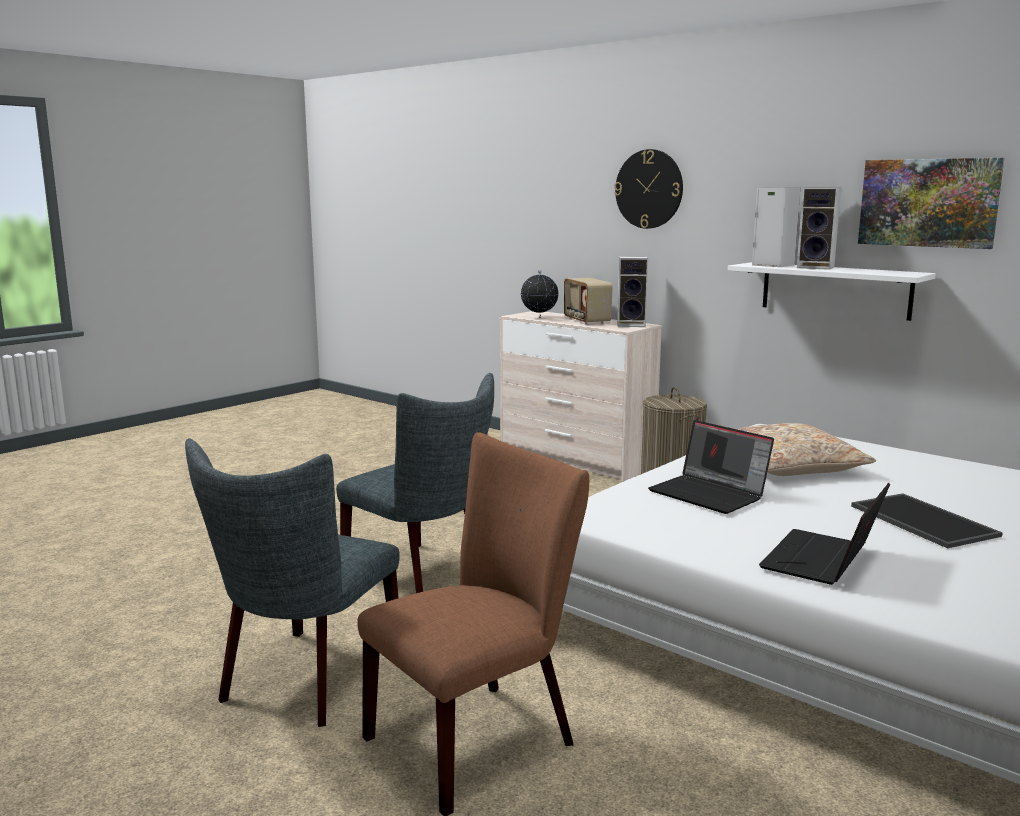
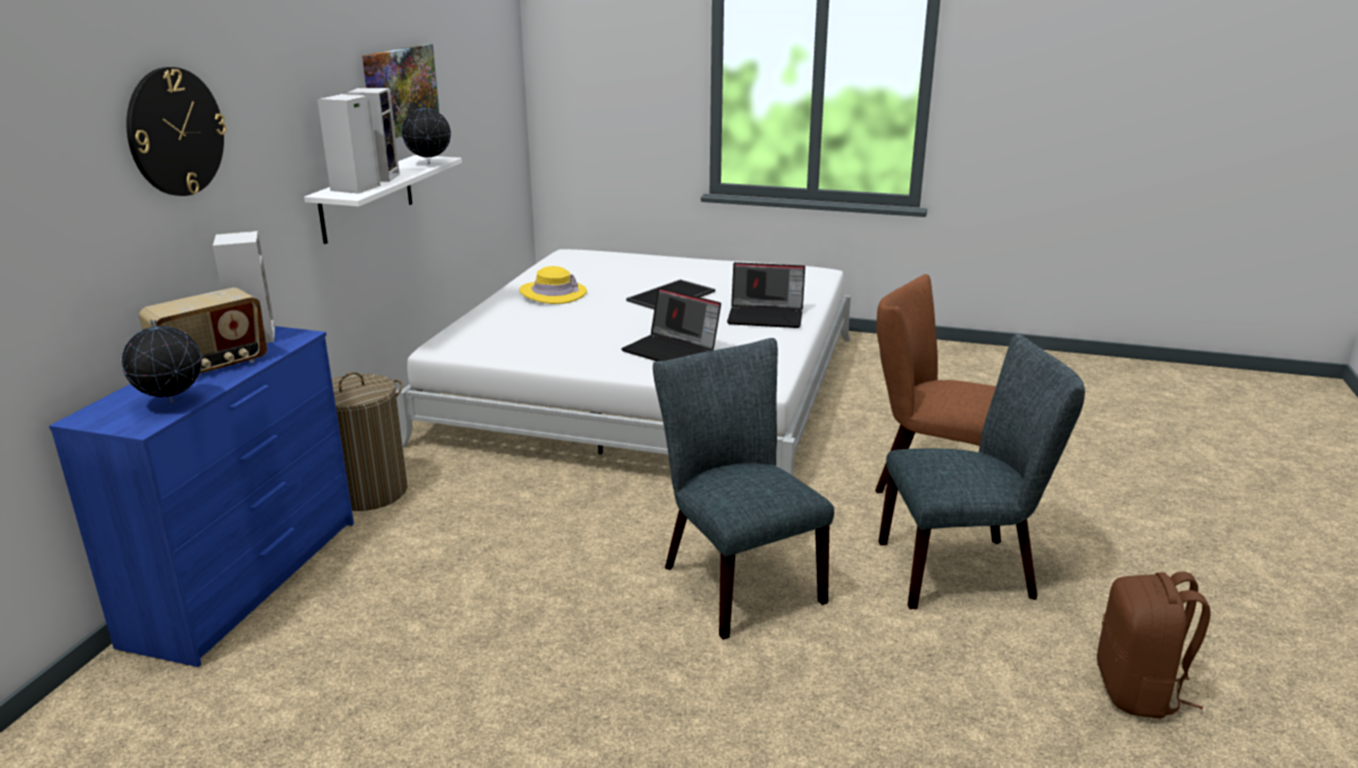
camera: 115 degrees left, 10 degrees up
(67, 691) = (1138, 691): none -> brown backpack
(423, 576) = (735, 579): grey chair -> grey chair turned 45 degrees counterclockwise
(574, 459) = (247, 581): beige dresser -> blue dresser
(710, 494) = (672, 351): laptop -> laptop turned 105 degrees clockwise
(789, 466) = (570, 333): beige pillow -> none
(880, 273) = (429, 163): none -> globe
(938, 472) = (553, 293): none -> yellow hat

